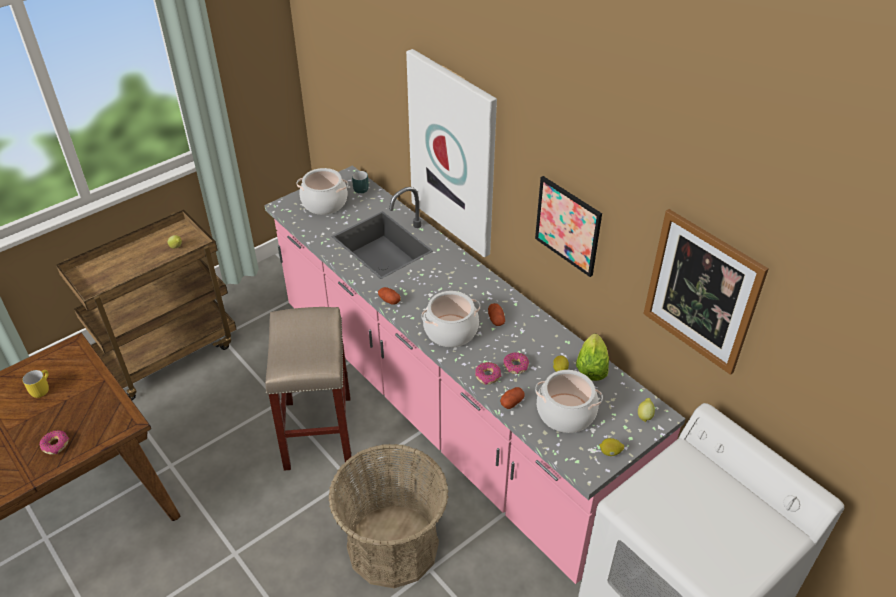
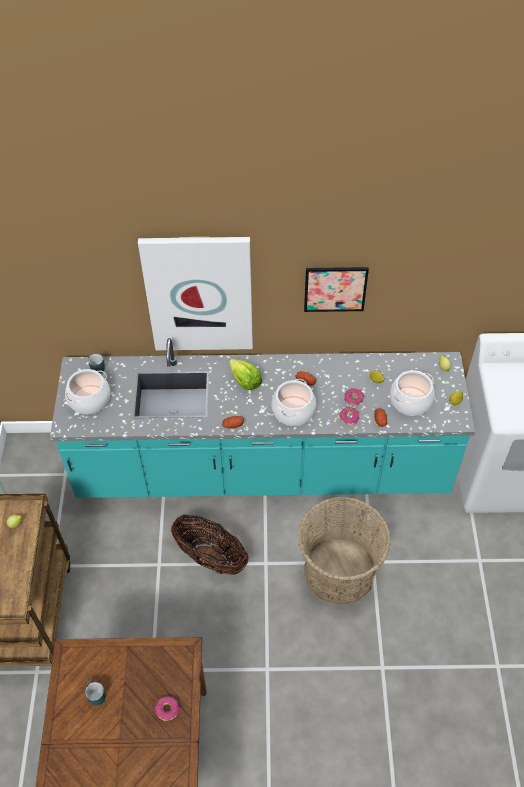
camera: 50 degrees left, 10 degrees up
(40, 388) = (95, 695): yellow mug -> turquoise mug
(319, 433) = (211, 557): beige stool -> basket
(448, 411) = (263, 470): pink counter -> turquoise counter
(591, 367) = (387, 365): lettuce -> lettuce (245, 381)
(702, 292) = (461, 274): picture -> none

